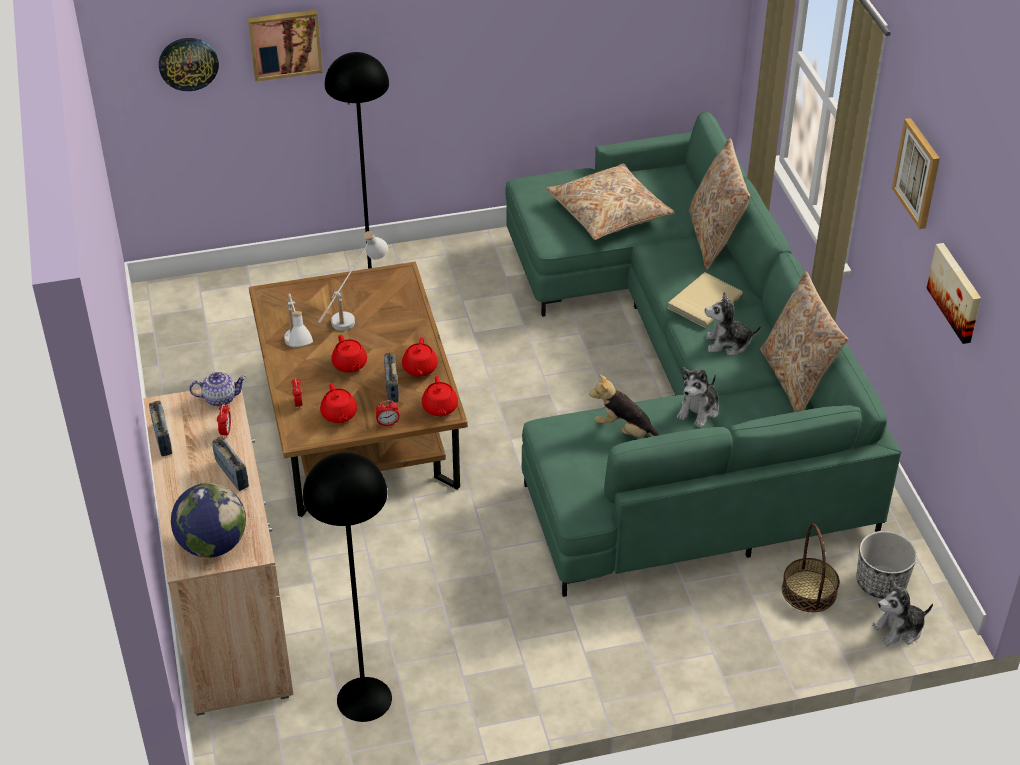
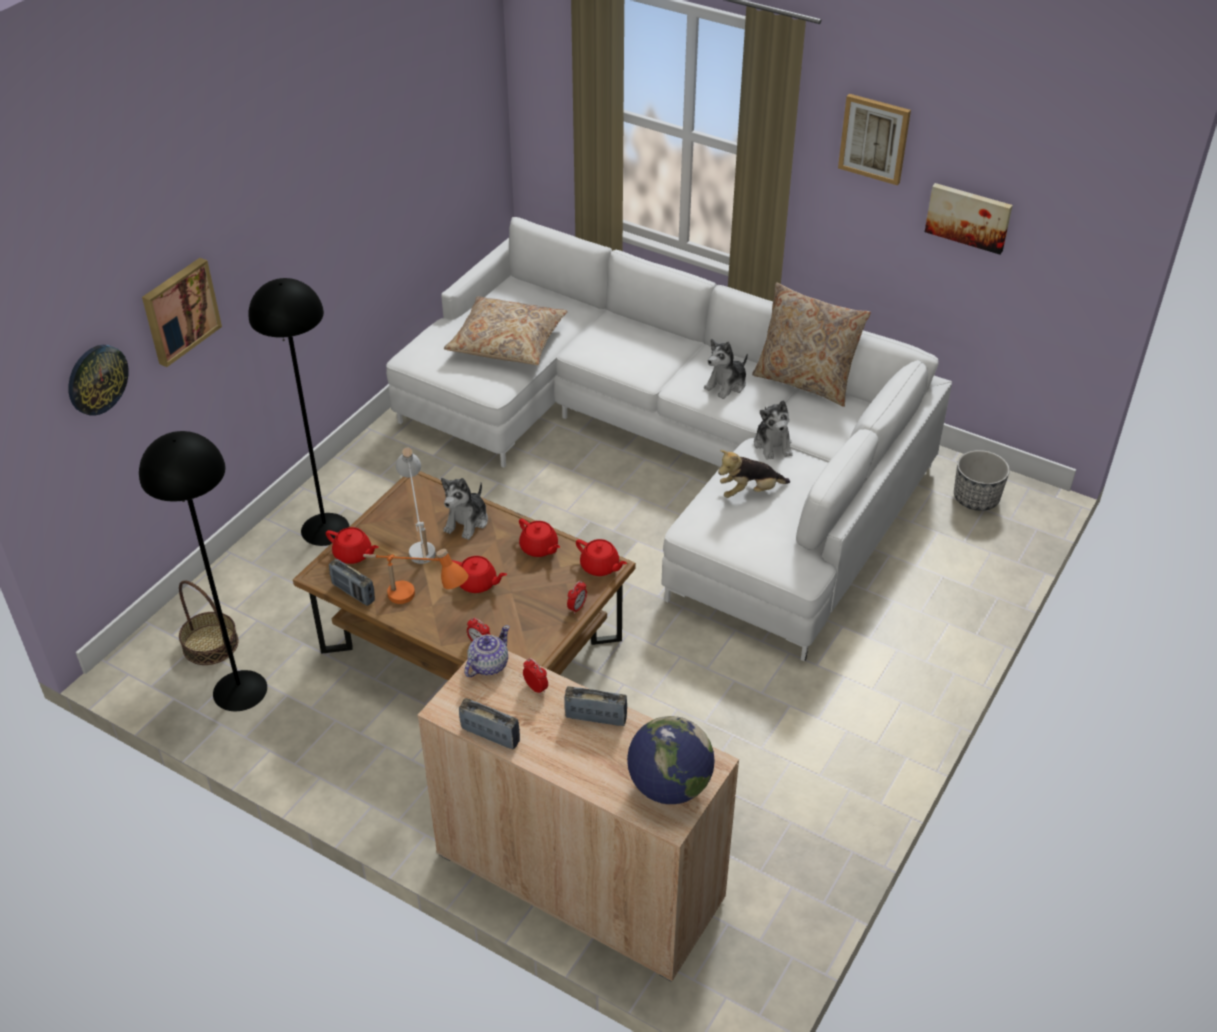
camera: 45 degrees left, 0 degrees up
(299, 351) = (417, 602): white table lamp -> orange table lamp
(339, 414) = (527, 628): red teapot -> red teapot (353, 554)
(364, 699) = (777, 853): black floor lamp -> black floor lamp (240, 690)
(391, 387) = (539, 578): radio -> radio (353, 593)
(680, 386) = (674, 454): green sofa -> white sofa
(703, 302) = (668, 366): beige book -> none
(714, 238) = (610, 317): beige pillow -> none
(809, 591) = (945, 536): basket -> basket (210, 644)
(899, 629) = (1026, 521): plush toy -> plush toy (467, 522)

